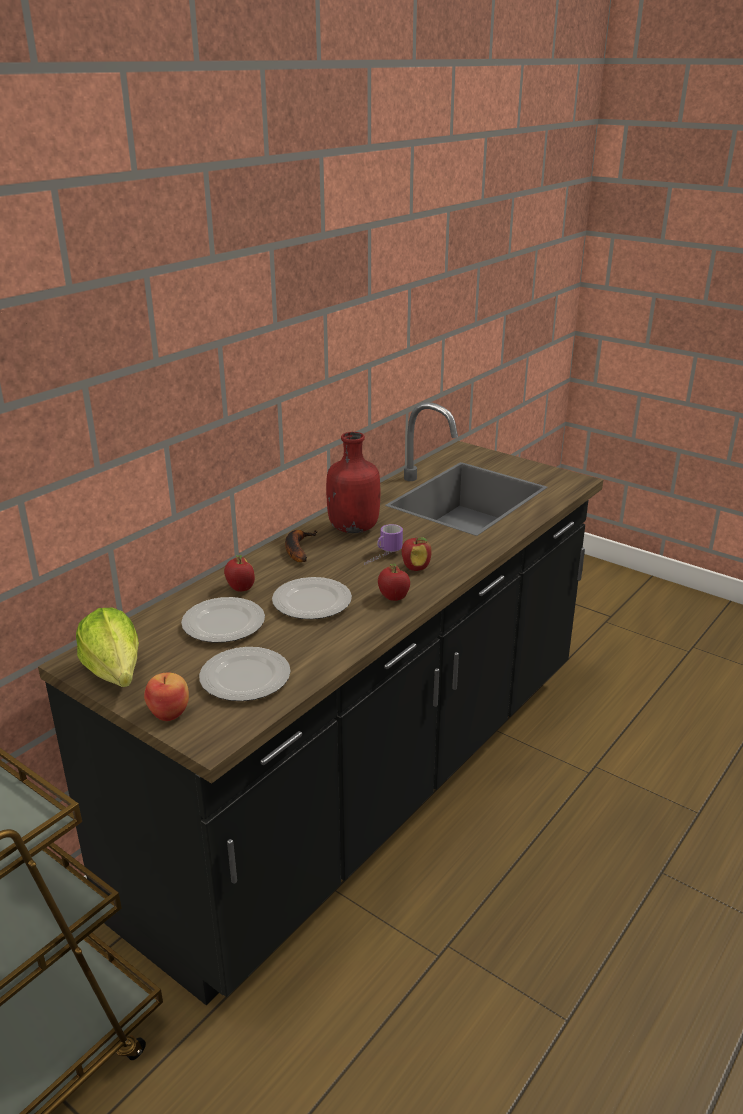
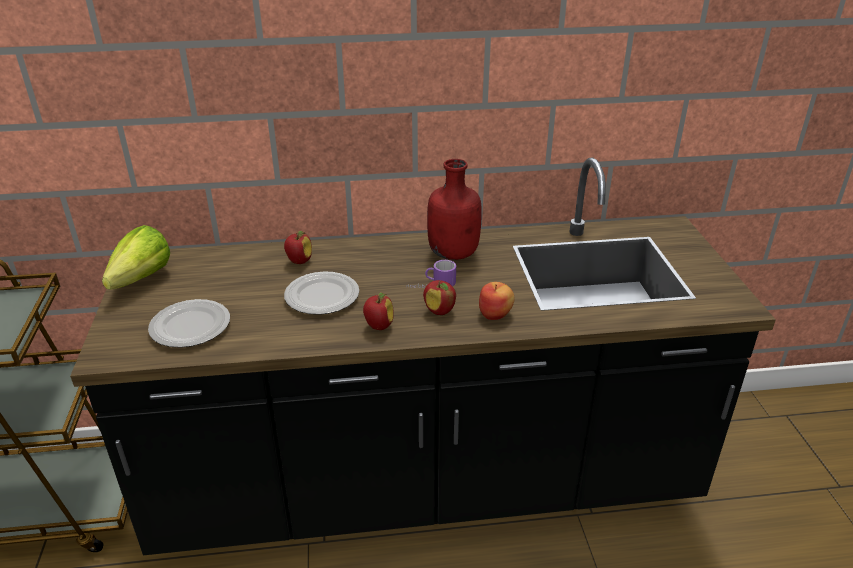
camera: 45 degrees right, 5 degrees up
(170, 711) = (120, 322): apple -> apple (495, 314)
(224, 624) = (246, 281): plate -> none
(297, 549) = (386, 250): banana -> none

